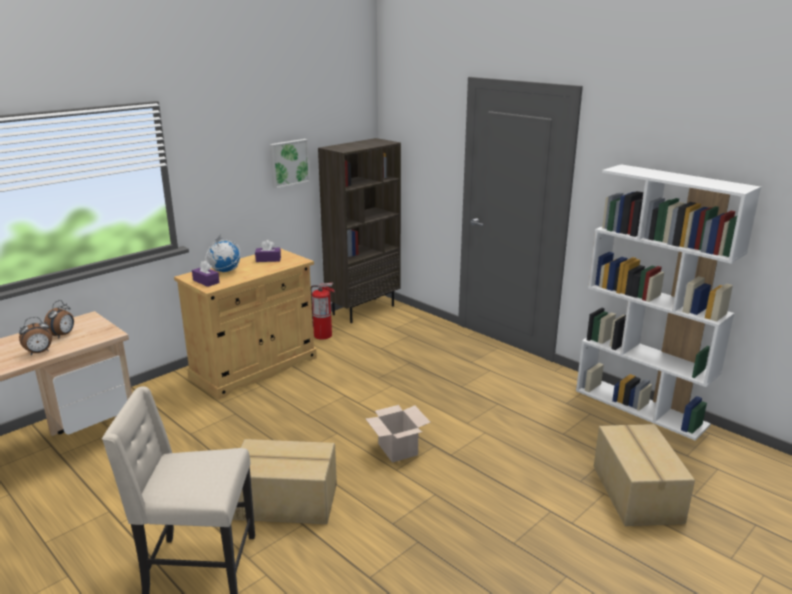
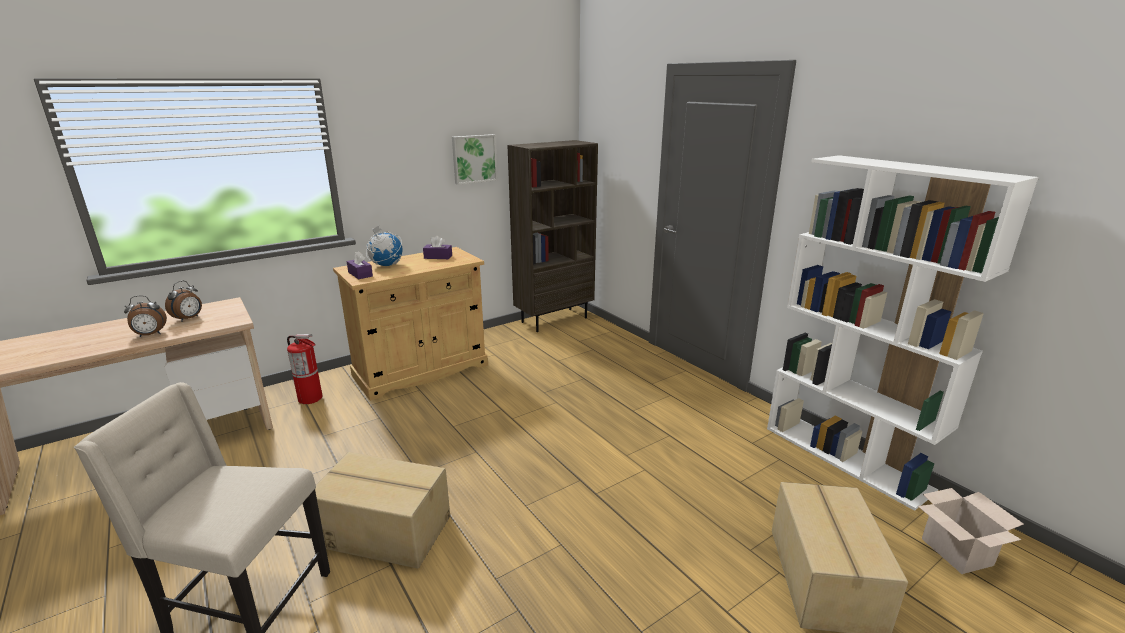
camera: 10 degrees right, 0 degrees up
(323, 335) = (503, 342): fire extinguisher -> fire extinguisher (310, 398)
(396, 449) = (535, 479): cardboard box -> cardboard box (954, 551)

